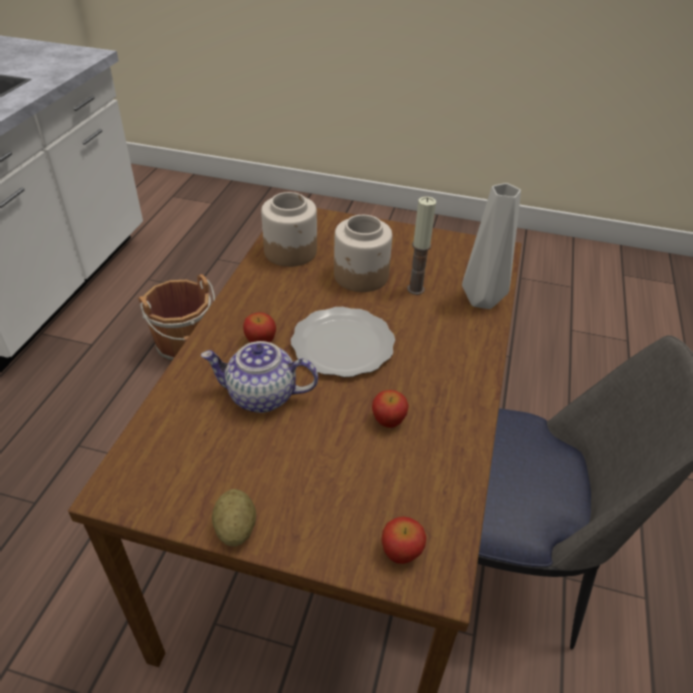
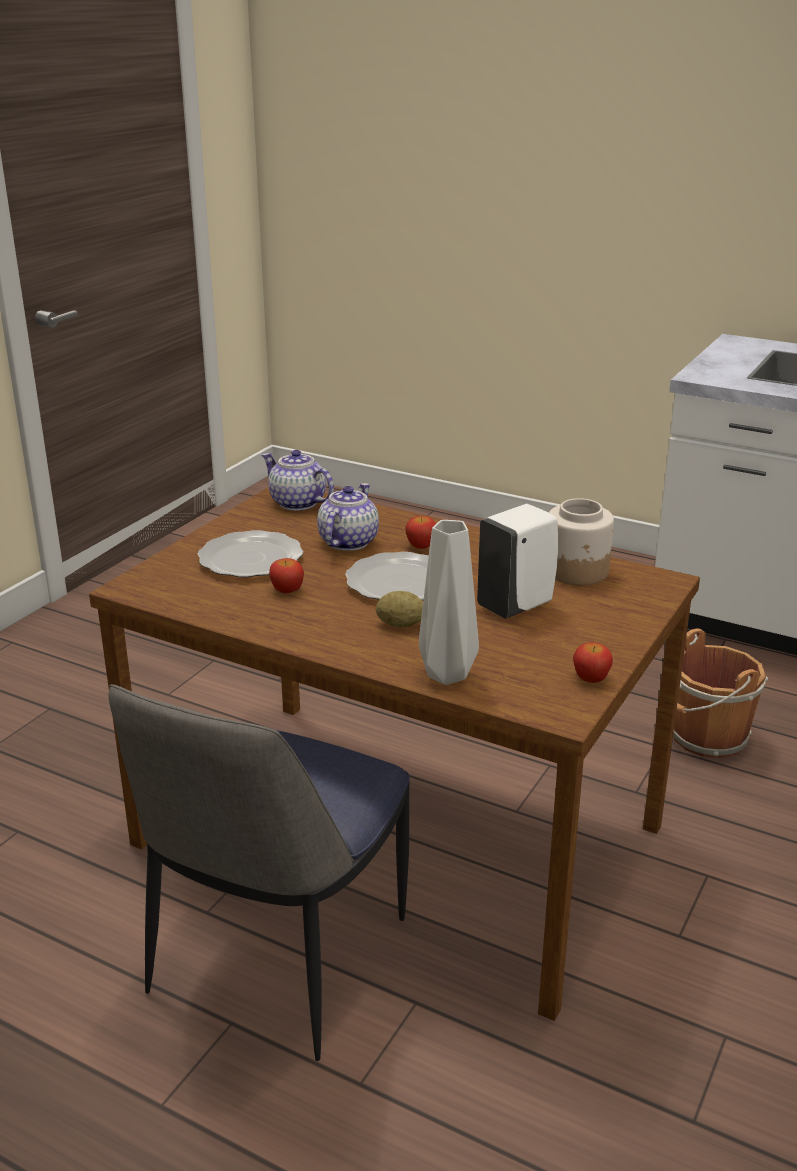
camera: 105 degrees right, 15 degrees down
(151, 466) = (297, 503): none -> teapot
(235, 528) = (223, 526): potato -> potato (400, 625)
(323, 470) = (252, 558): none -> plate
(361, 276) = (517, 605): jar -> white soap dispenser
(401, 551) = (159, 577): apple -> apple (591, 678)
(415, 289) = (482, 635): candle -> none

